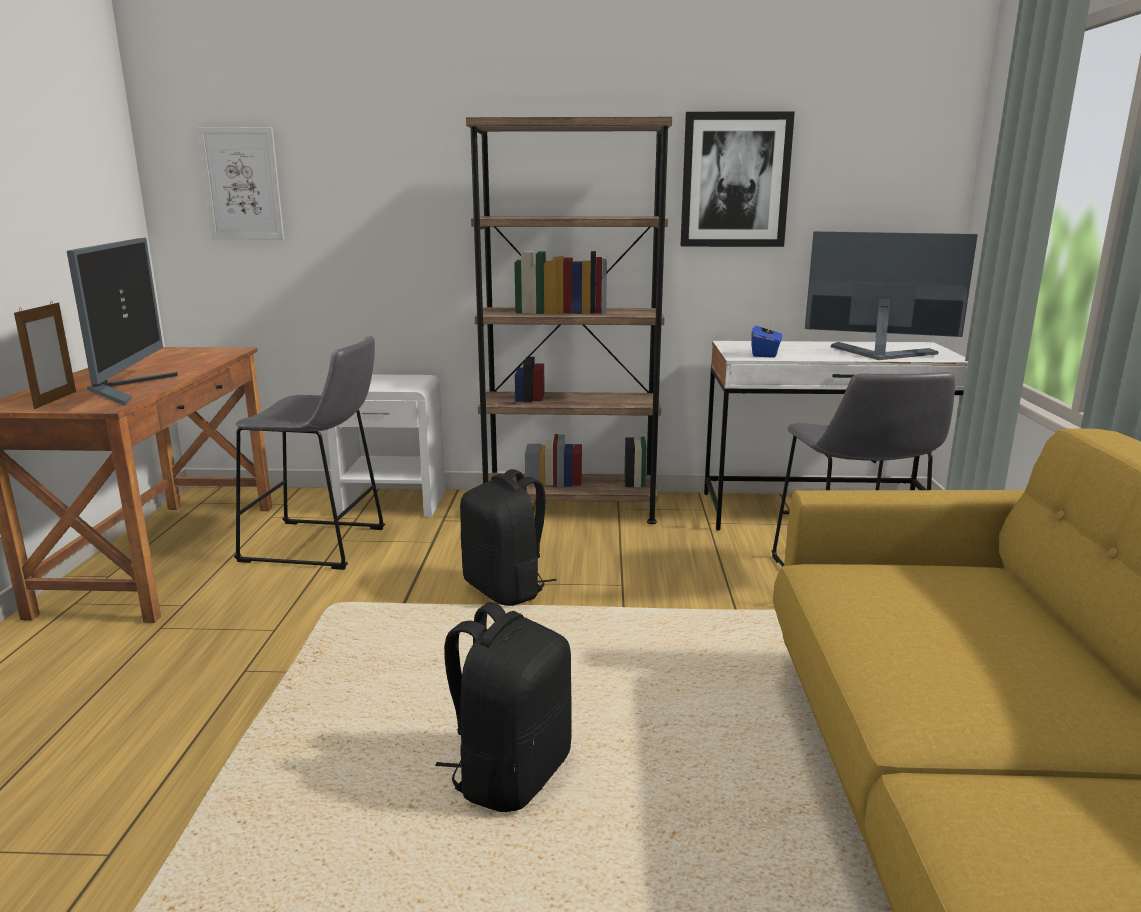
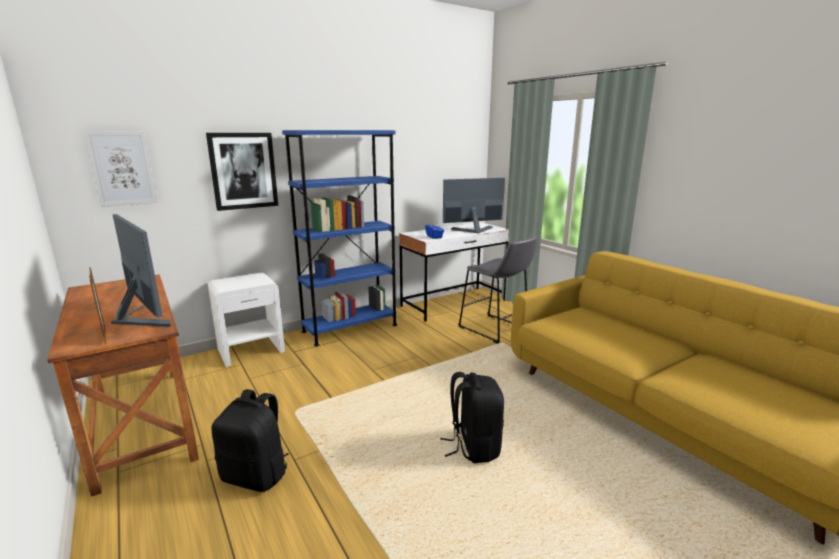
camera: 35 degrees left, 0 degrees up
(321, 545) = (242, 385): grey stool -> none
(506, 589) = (371, 374): black backpack -> black backpack (256, 475)
(570, 508) = (350, 328): brown bookcase -> blue bookcase
(735, 180) = (403, 157): picture -> picture (243, 171)

